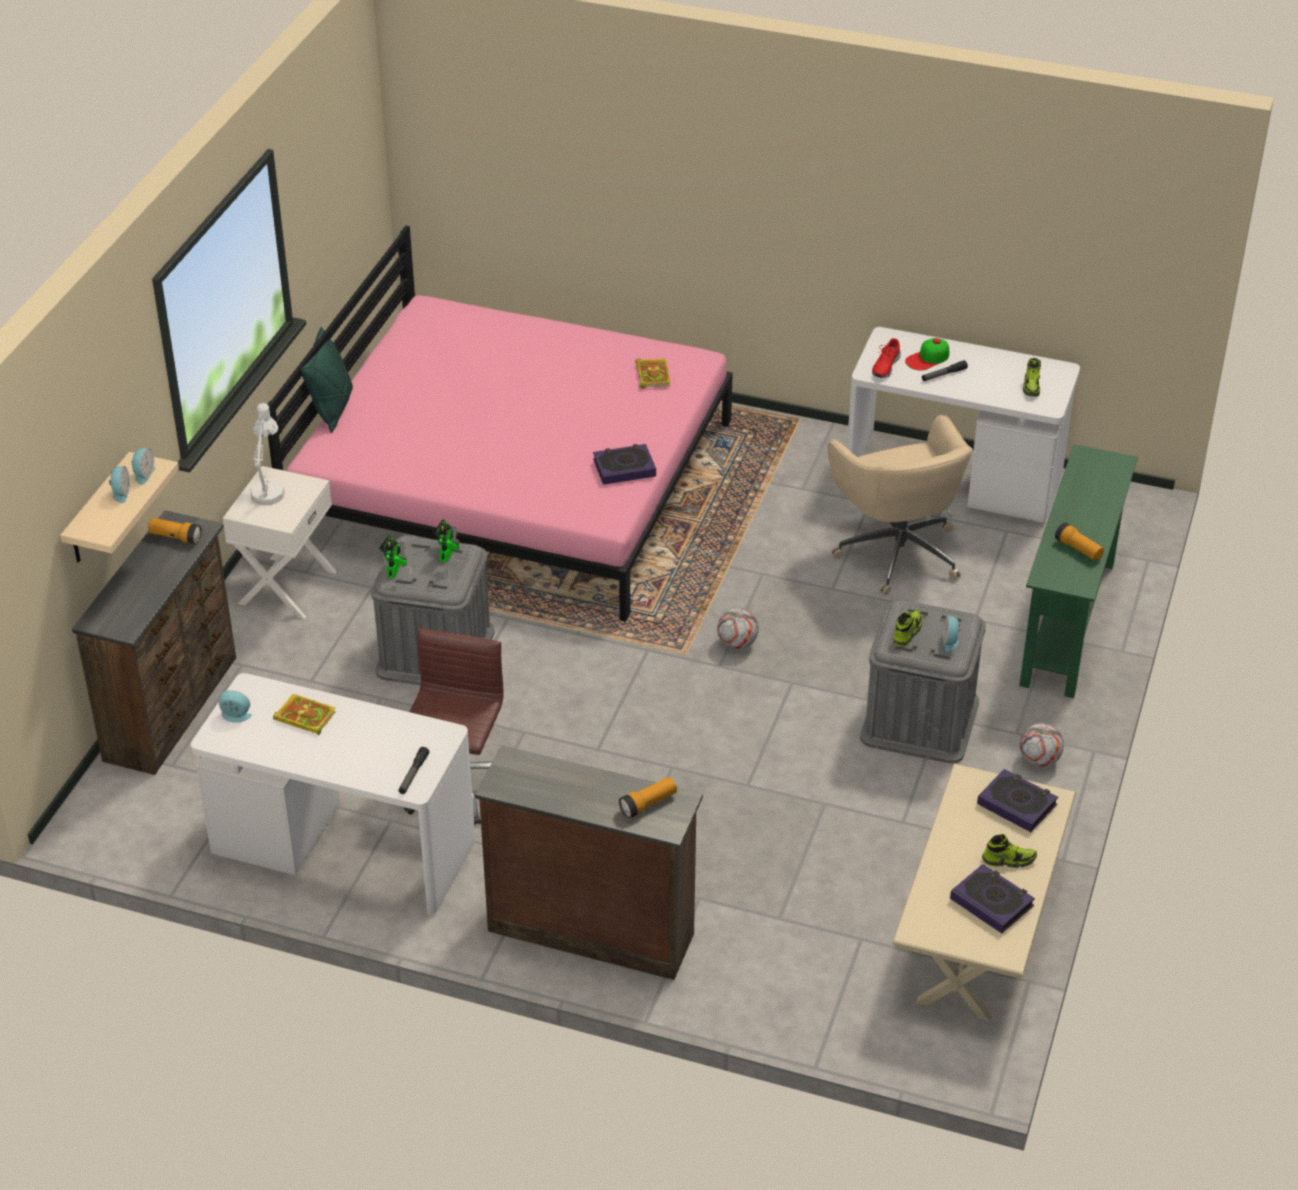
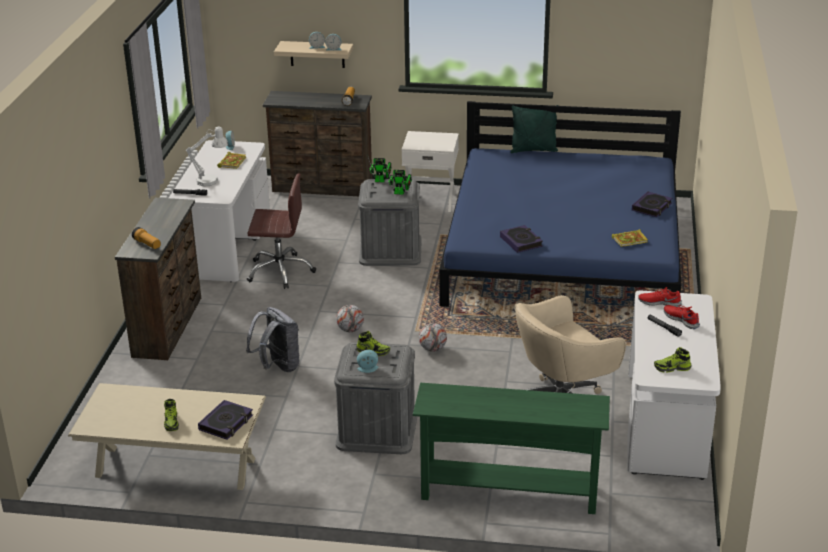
camera: 80 degrees right, 10 degrees down
(269, 489) = (437, 138): white table lamp -> white table lamp (212, 181)
(512, 480) = (563, 252): pink bed -> blue bed
(744, 807) = (277, 366): none -> grey backpack
(927, 358) = (681, 319): cap -> red shoe
(992, 902) = (132, 418): book -> book (652, 207)
(1039, 760) = (347, 486): football -> football (350, 330)
(1078, 549) = (470, 403): flashlight -> none

